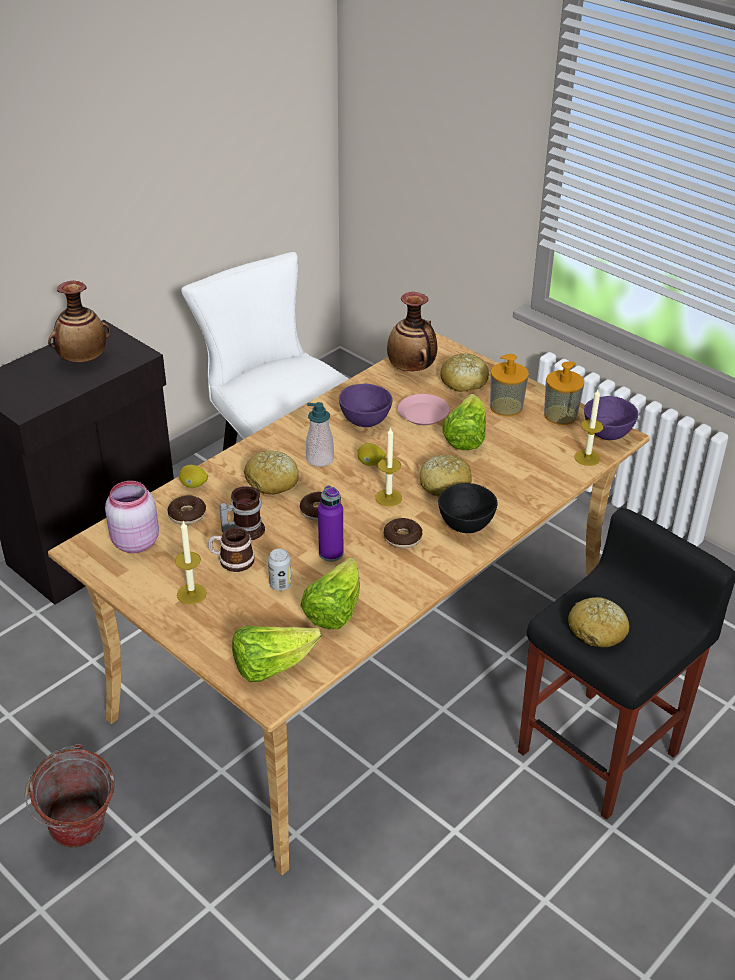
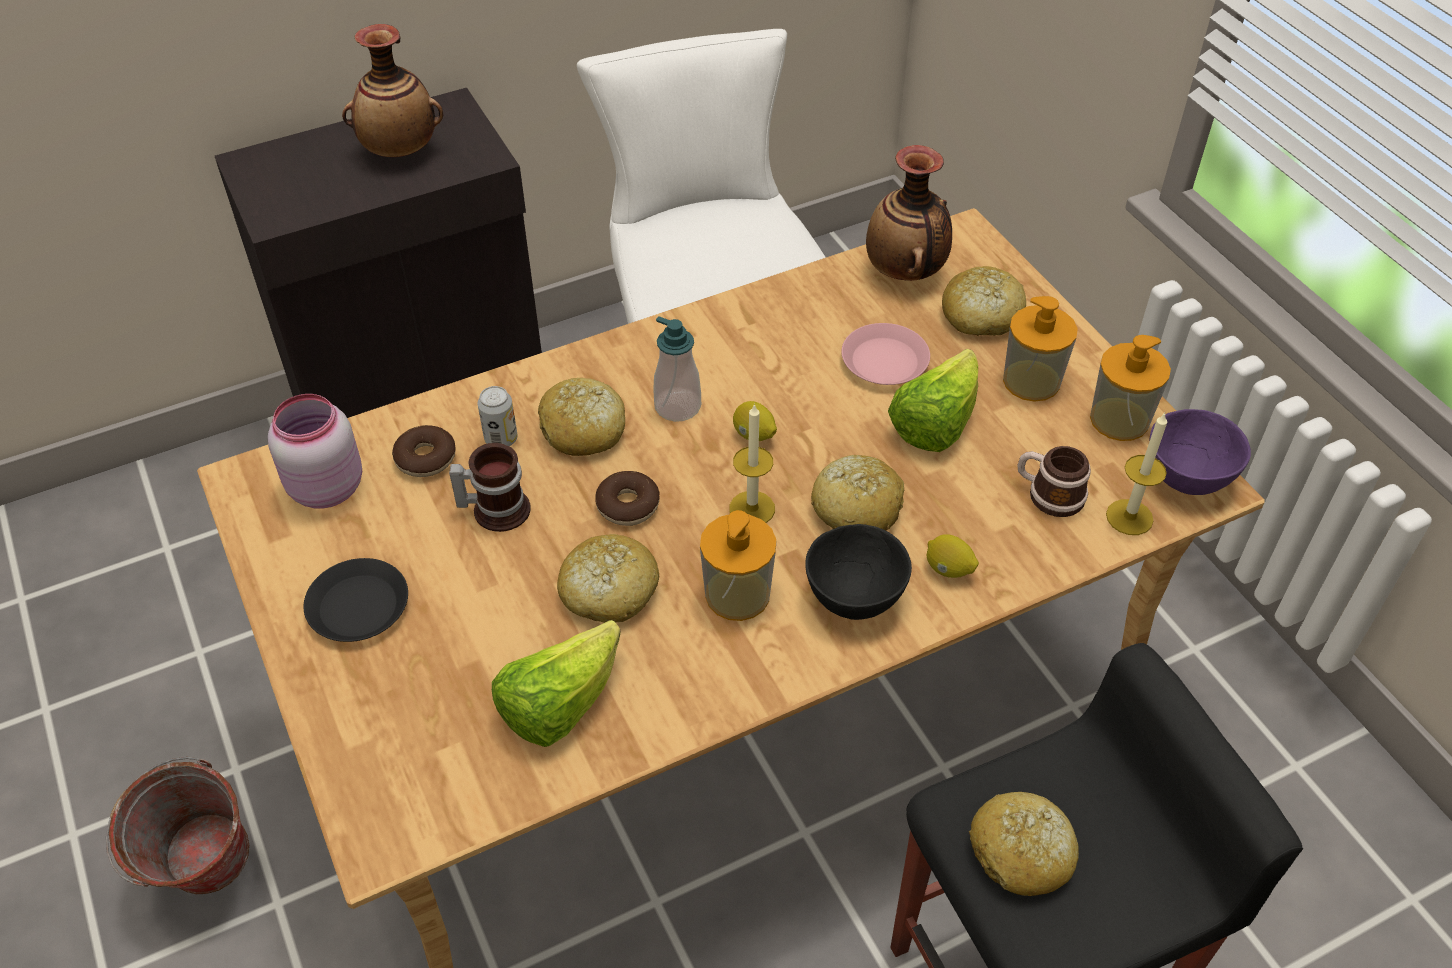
camera: 20 degrees right, 10 degrees up
(191, 594) = (359, 606): candle -> black plate
(193, 485) = (462, 406): lemon -> lemon (948, 569)
(231, 560) = (449, 561): mug -> mug (1048, 494)
(271, 666) = (409, 783): lettuce -> none
(280, 585) = (500, 629): can -> can (501, 439)
(331, 553) = (608, 591): purple bottle -> bread
(364, 421) = (782, 352): purple bowl -> none
(402, 538) = (737, 594): donut -> soap dispenser

